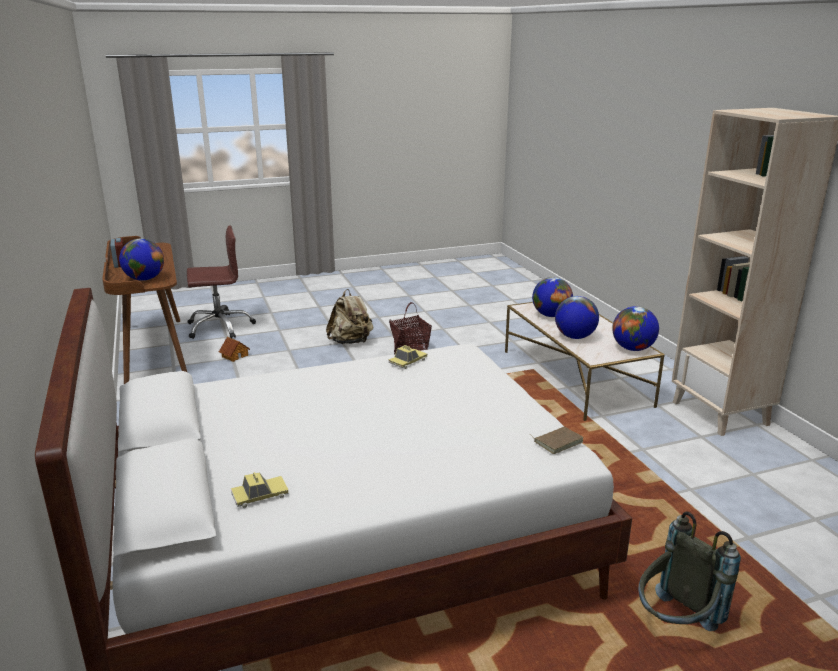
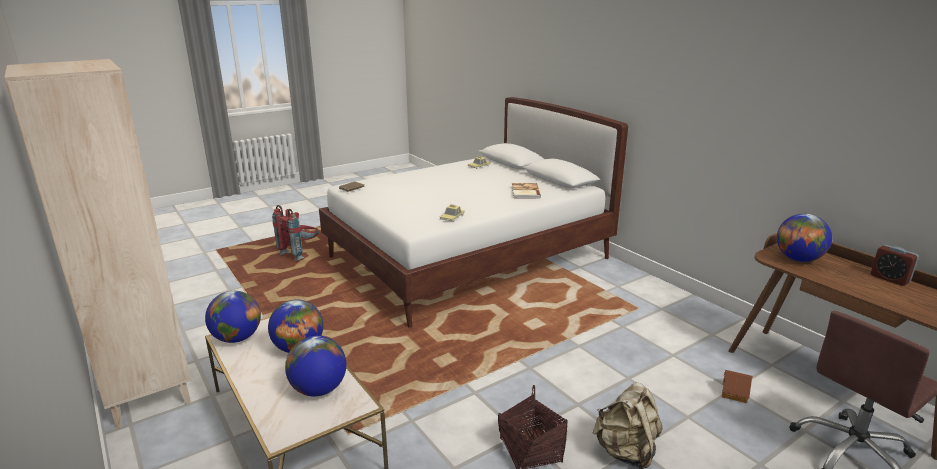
camera: 165 degrees right, 0 degrees up
(261, 396) = (524, 192): none -> book
(674, 625) = (300, 253): grey backpack -> red backpack

